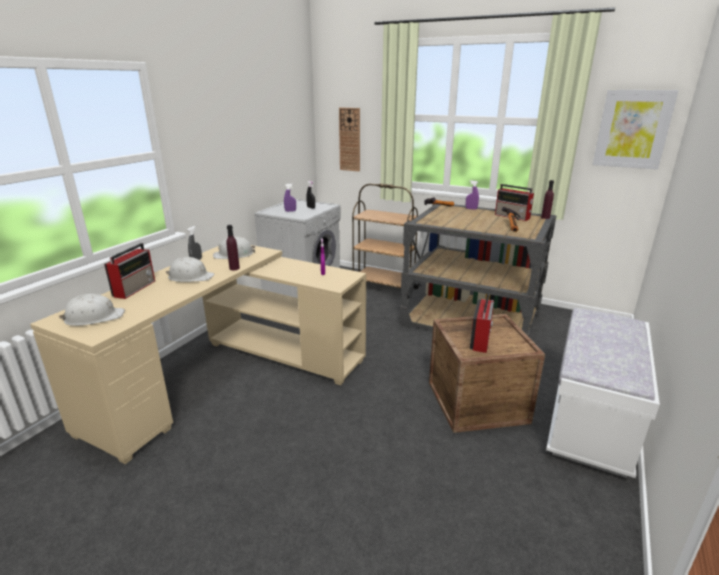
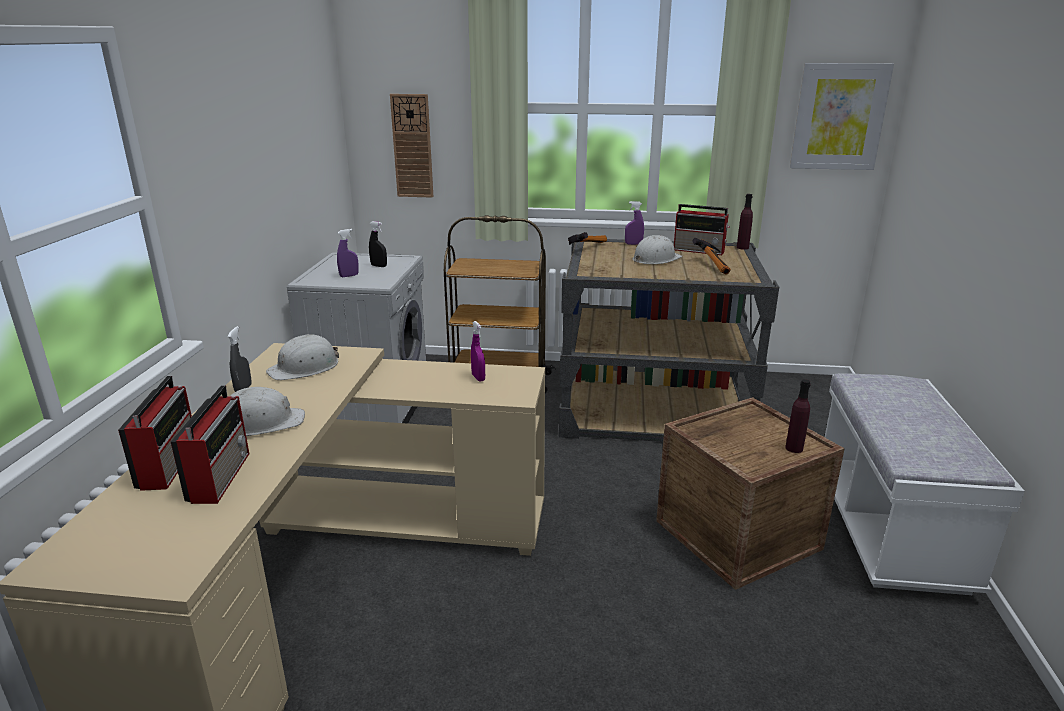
camera: 20 degrees left, 0 degrees up
(94, 317) = (134, 540): white hard hat -> white hard hat (655, 259)
(234, 268) = (329, 393): purple bottle -> purple bottle (794, 448)
(481, 339) = (748, 443): radio -> radio (220, 476)

